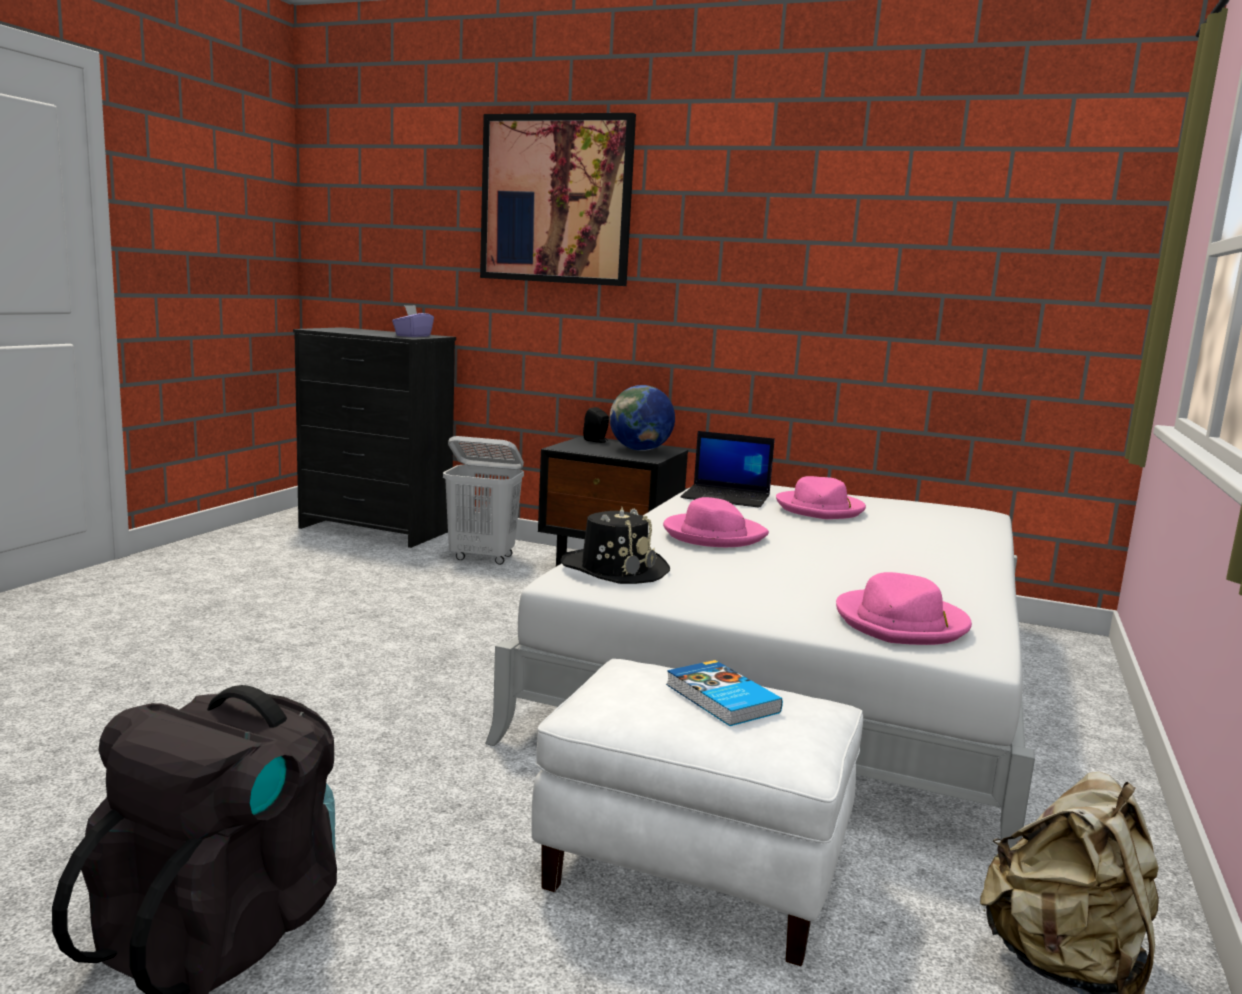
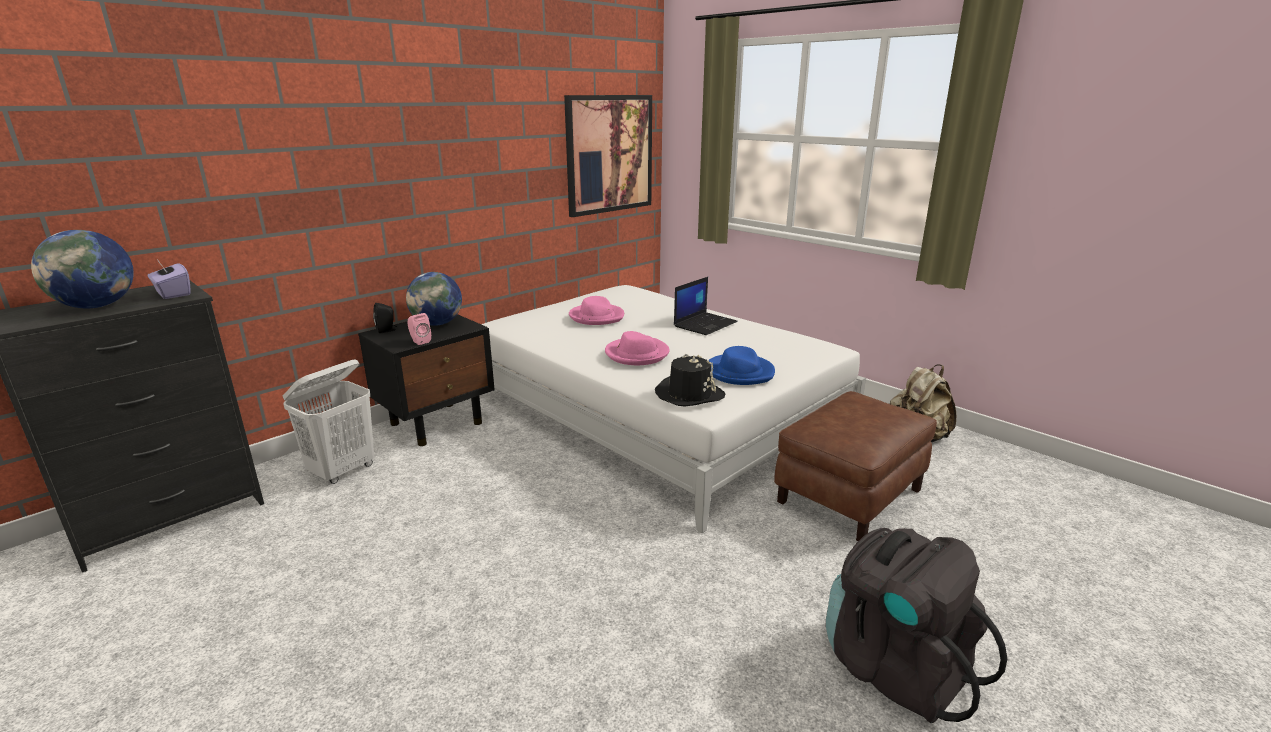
camera: 65 degrees left, 10 degrees up
(369, 332) = (97, 306): none -> globe
(556, 200) = (276, 116): picture -> picture (609, 154)
(582, 451) = (419, 341): none -> pink speaker
(696, 868) = (849, 495): white ottoman -> brown ottoman
(721, 699) = (855, 414): book -> none
(727, 497) = (542, 332): laptop -> laptop (705, 324)
(735, 590) = (740, 372): none -> blue hat
(902, 623) = (796, 351): pink hat -> none

